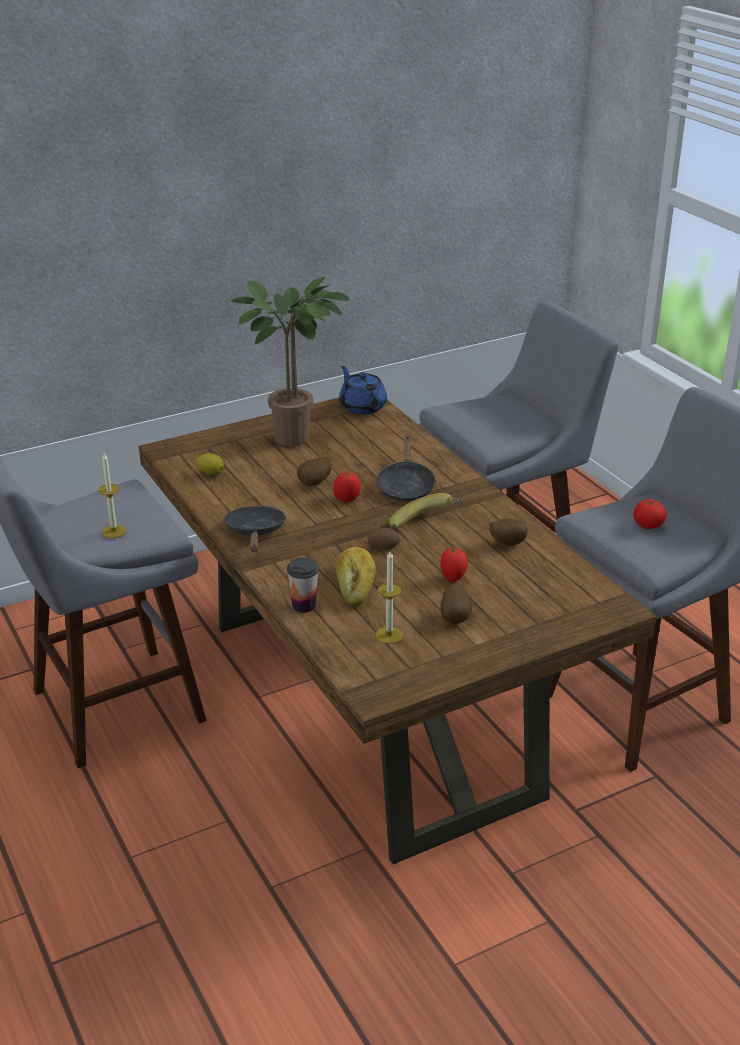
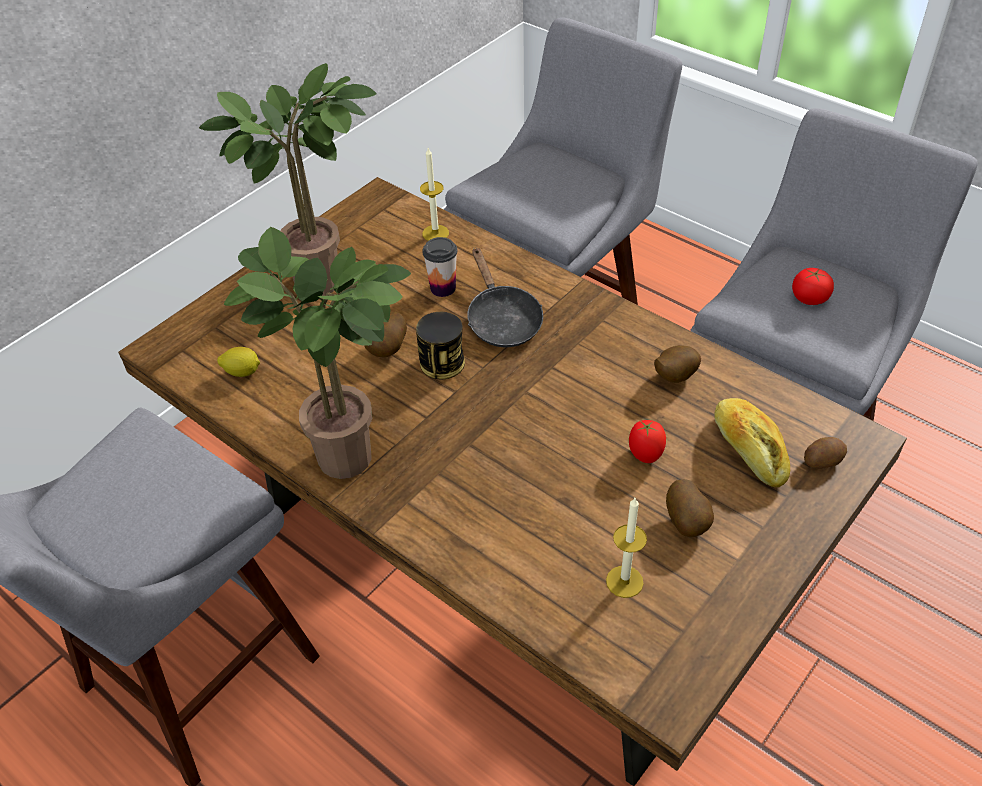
camera: 20 degrees left, 15 degrees up
(114, 531) = (158, 517): candle -> candle (435, 233)
(255, 532) = (355, 457): black frying pan -> potted plant
(304, 605) = (488, 567): cup -> cup (443, 288)
(347, 499) = (442, 363): tomato -> can
(355, 585) = (533, 507): bread -> bread (749, 450)
(362, 407) = (379, 208): blue teapot -> none
(383, 546) = (531, 429): potato -> potato (822, 460)
(427, 526) = (565, 379): banana -> none

